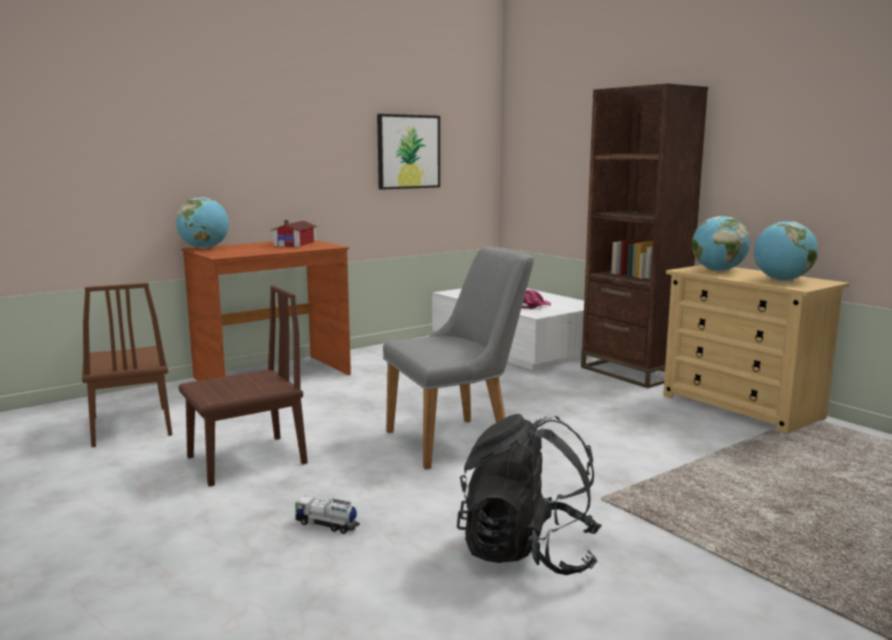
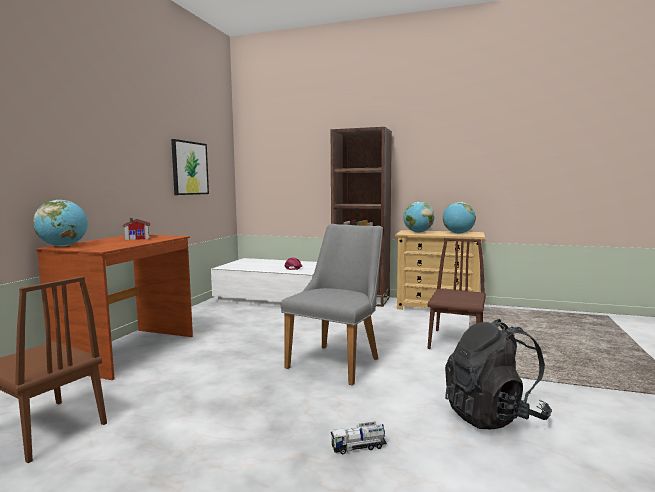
camera: 35 degrees left, 5 degrees down
(246, 460) = (214, 421): brown chair -> brown chair (456, 342)

